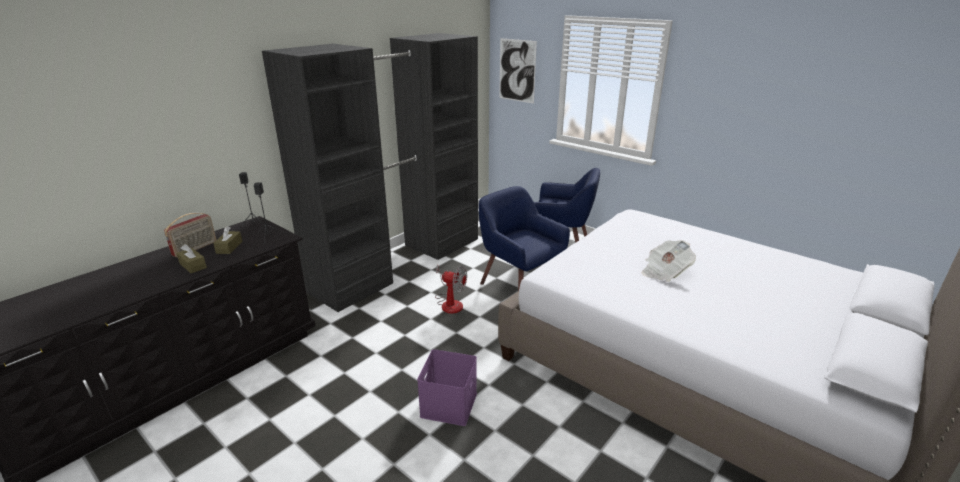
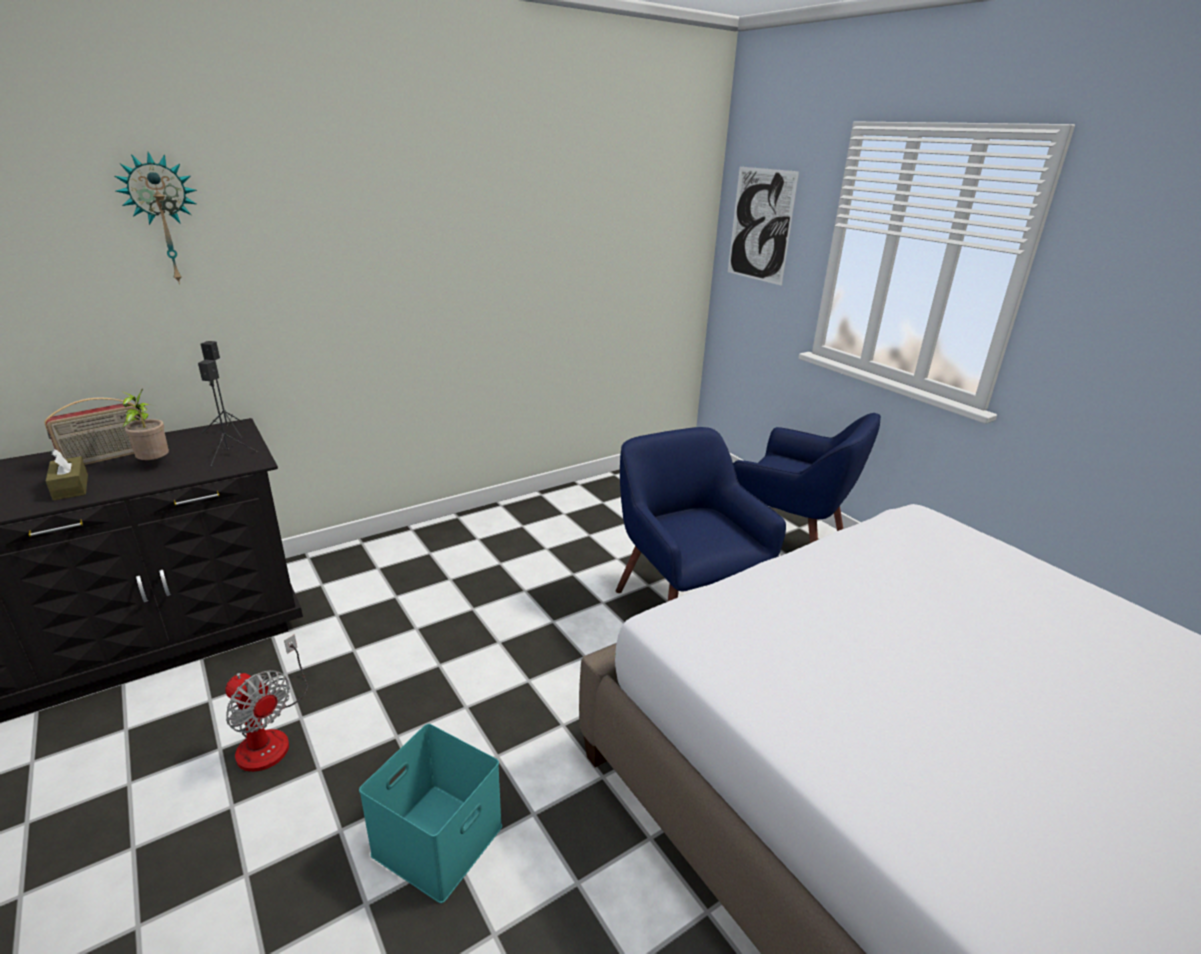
camera: 15 degrees right, 0 degrees up
(209, 104) = (163, 219): none -> wall clock
(229, 247) = (154, 464): brown tissue box -> potted plant
(400, 262) = (503, 527): black wardrobe -> none
(449, 405) = (438, 843): purple storage box -> turquoise storage box
(450, 303) = (546, 617): fan -> fan (270, 736)
(664, 272) = (947, 671): newspaper -> none

